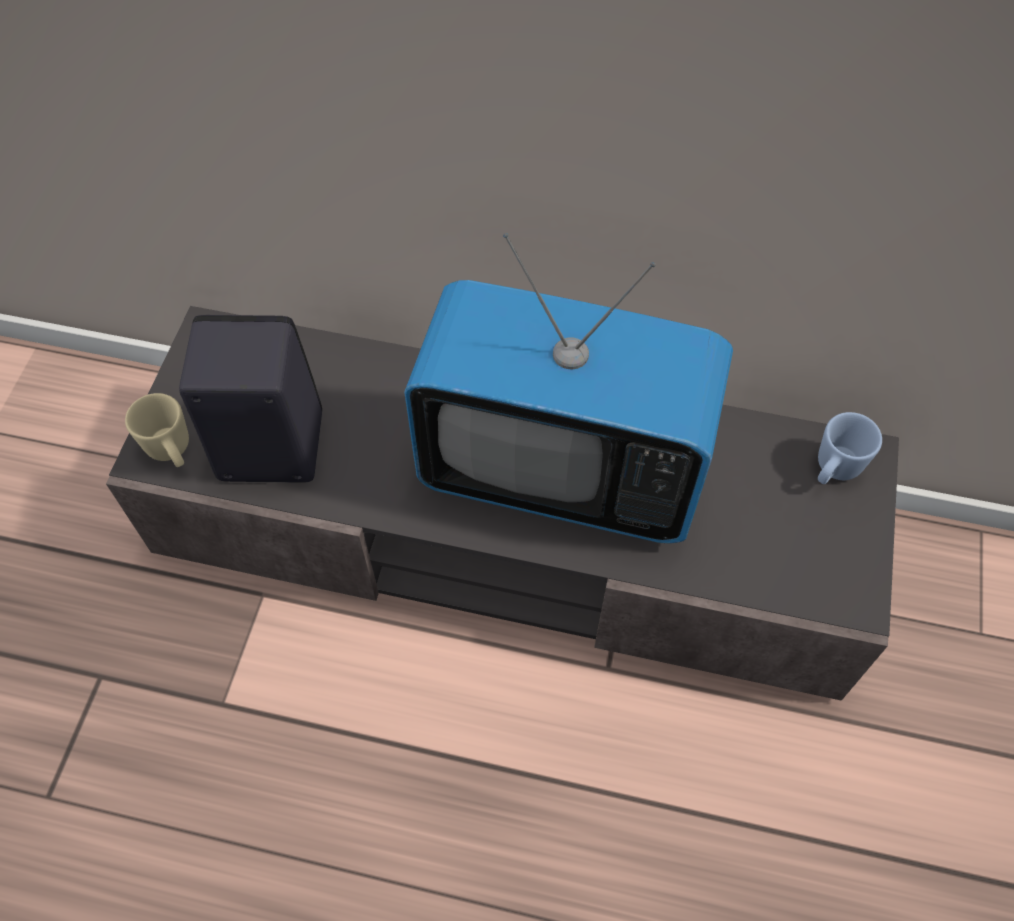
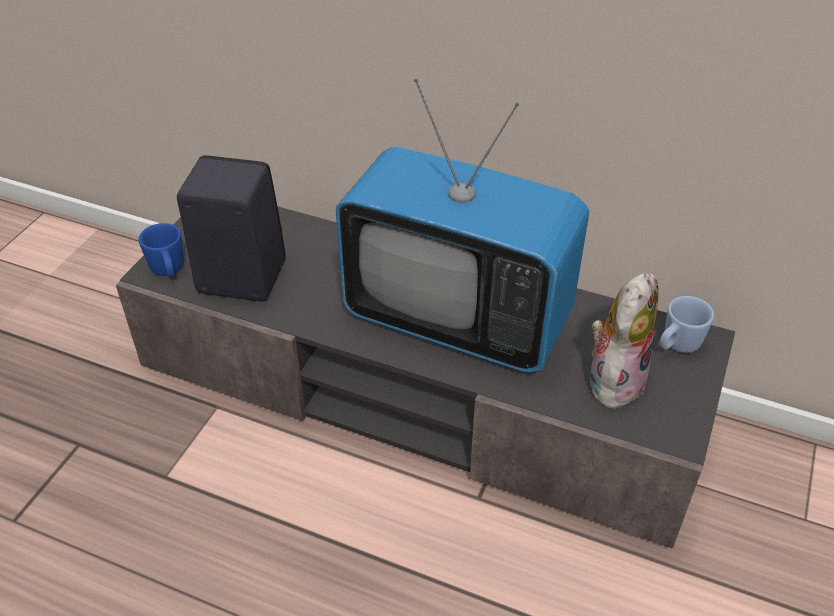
camera: 10 degrees right, 15 degrees down
(172, 451) = (169, 271): beige mug -> blue mug
(767, 531) = (613, 379): none -> plush toy

